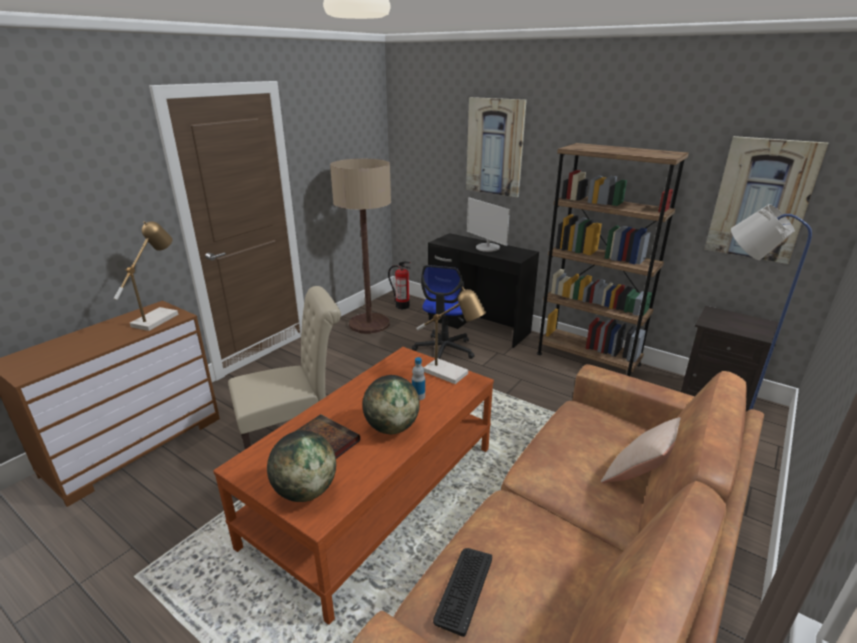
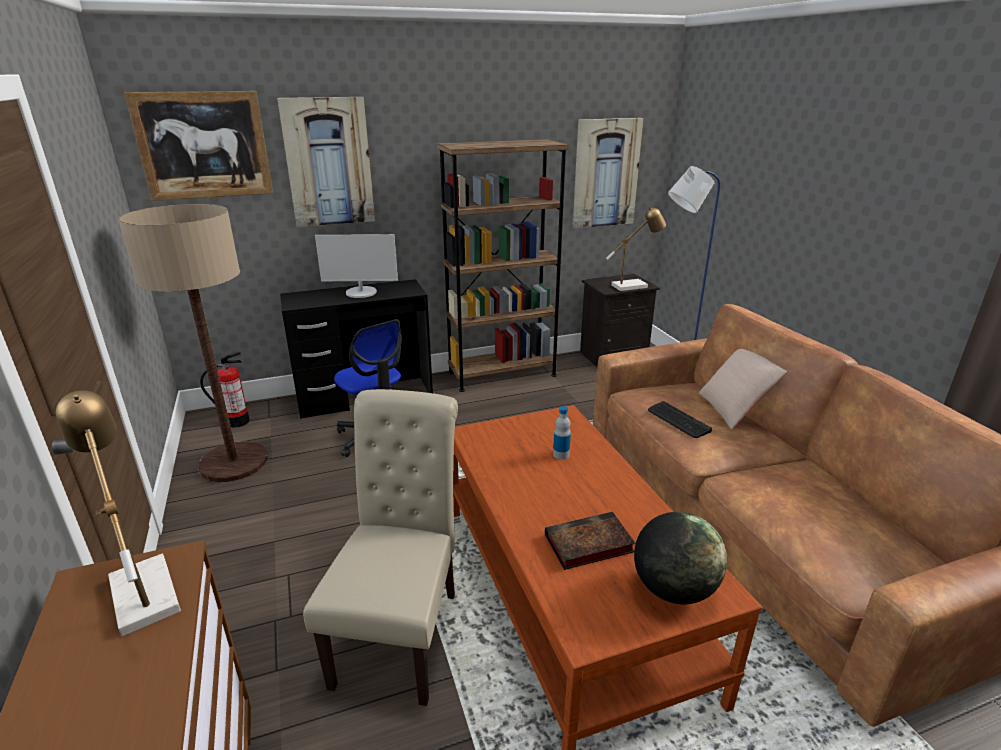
camera: 55 degrees left, 0 degrees up
(391, 427) = (602, 491): globe -> none
(427, 125) = (203, 145): none -> picture
(451, 374) = (540, 421): table lamp -> table lamp (633, 285)
(463, 589) = (831, 545): keyboard -> keyboard (678, 420)

